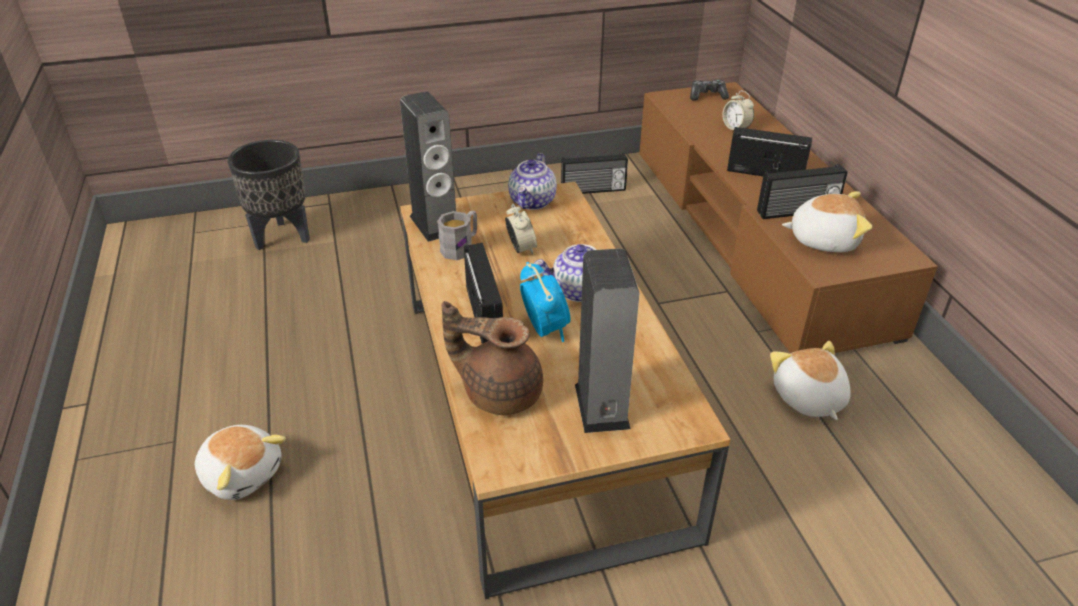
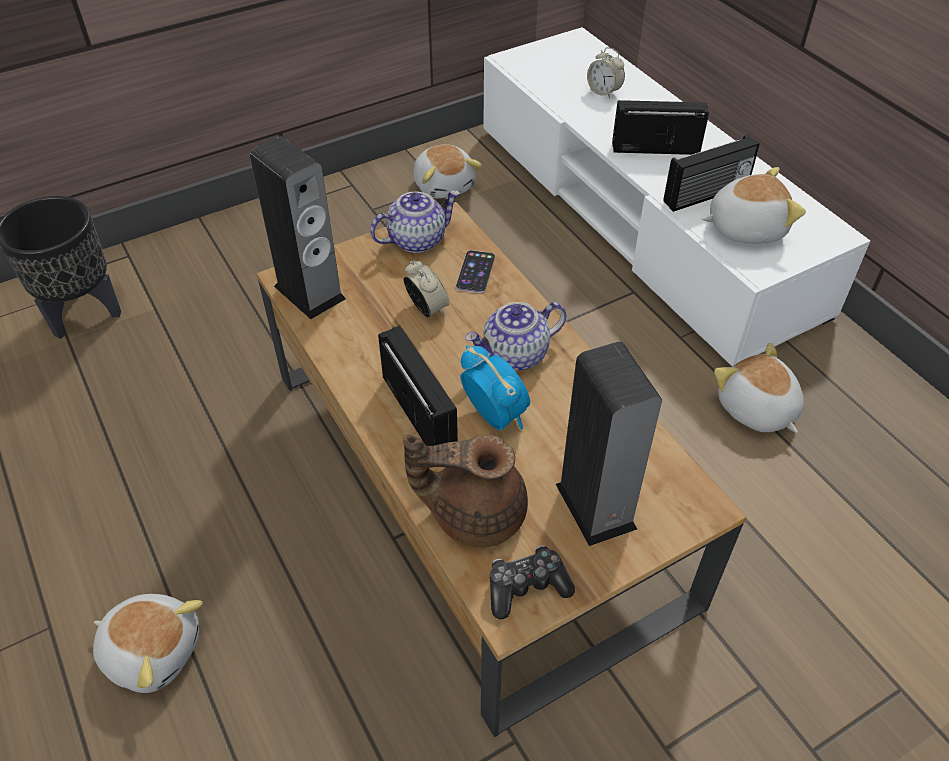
camera: 15 degrees left, 10 degrees up
(461, 247) = (354, 320): grey mug -> none
(533, 202) = (417, 239): teapot -> teapot turned 120 degrees counterclockwise
(570, 230) = (475, 272): none -> phone
(593, 190) = (445, 185): radio -> plush toy
(707, 96) = (557, 51): game controller -> game controller (526, 587)
(753, 236) = (641, 216): brown tv stand -> white tv stand

